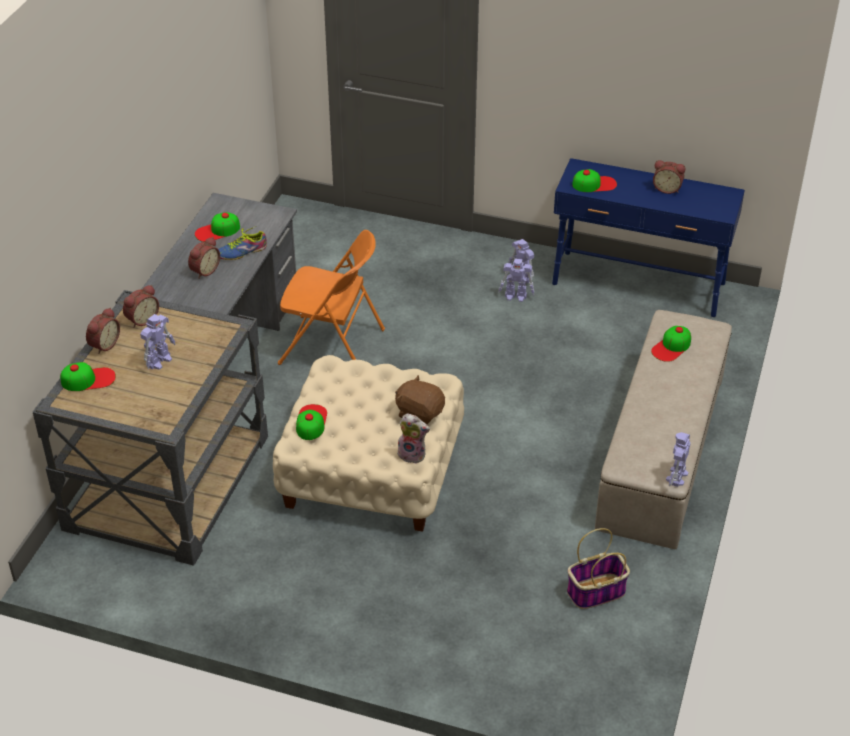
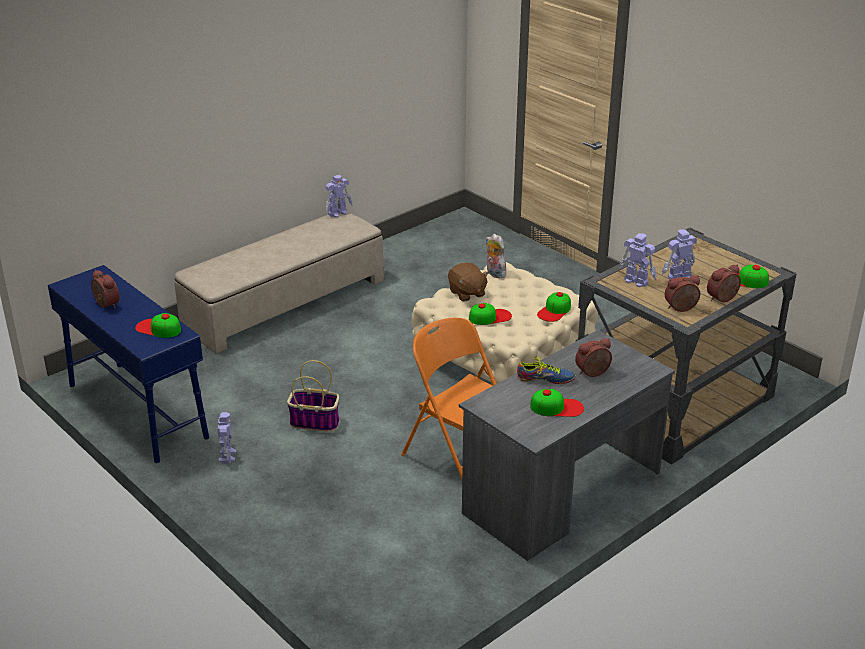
camera: 150 degrees left, 10 degrees down
(516, 296) = (253, 440): toy robot -> toy robot (635, 281)
(595, 592) = (417, 257): basket -> basket (315, 422)
(671, 347) = (240, 270): cap -> cap (490, 317)

